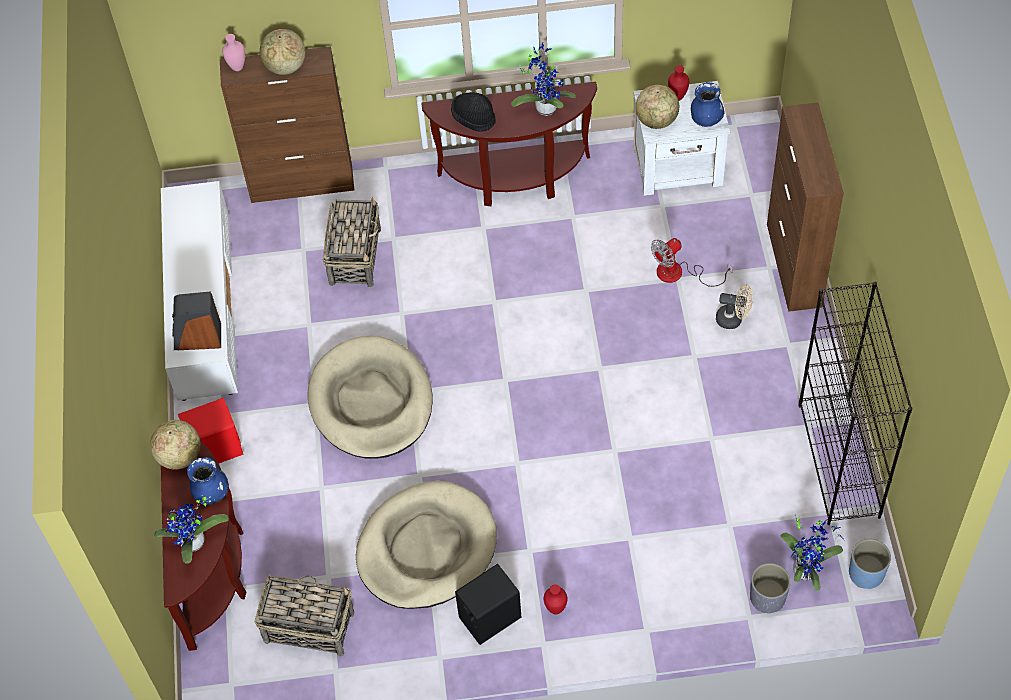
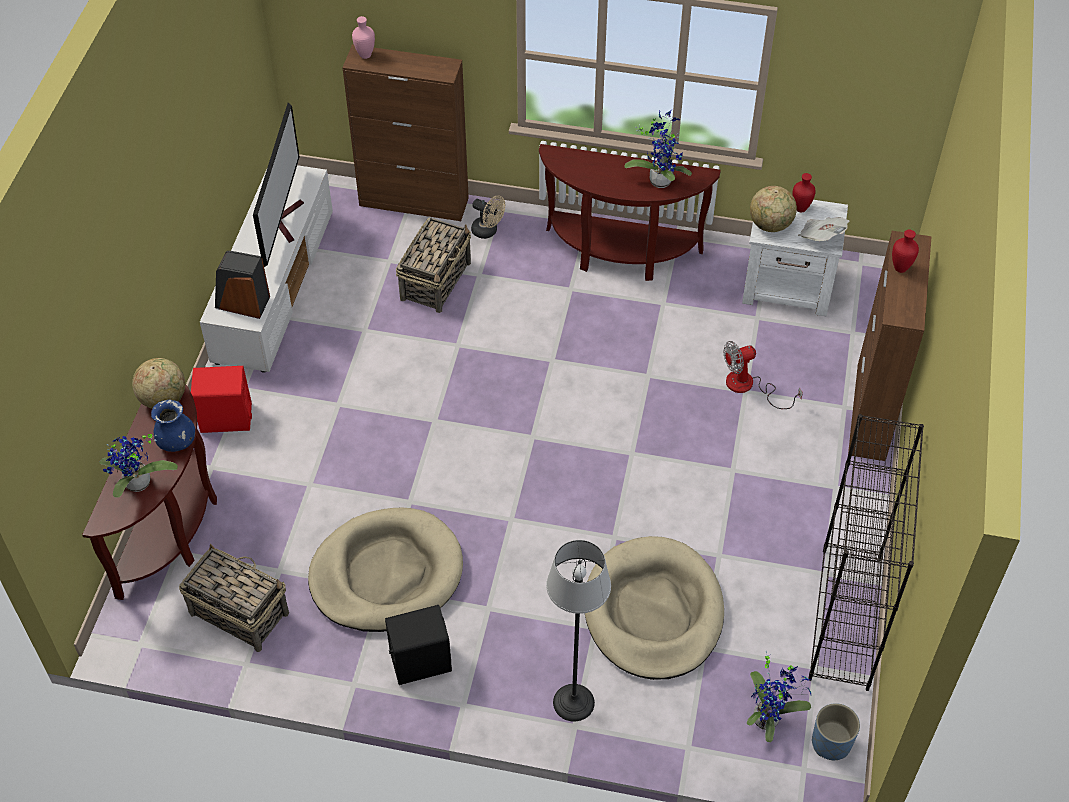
camera: 15 degrees right, 5 degrees down
(202, 242) = (286, 219): none -> television
(285, 67) = (410, 66): globe -> none
(371, 401) = (393, 418): beige dog bed -> beige dog bed (653, 612)
(473, 118) = (585, 171): black hat -> none
(555, 609) = (489, 674): red vase -> red vase (899, 268)
(637, 610) = (573, 702): none -> floor lamp
(706, 119) = (821, 237): blue vase -> newspaper
(733, 319) = (787, 446): beige fan -> beige fan (488, 231)
(767, 597) = (715, 734): grey planter -> none

